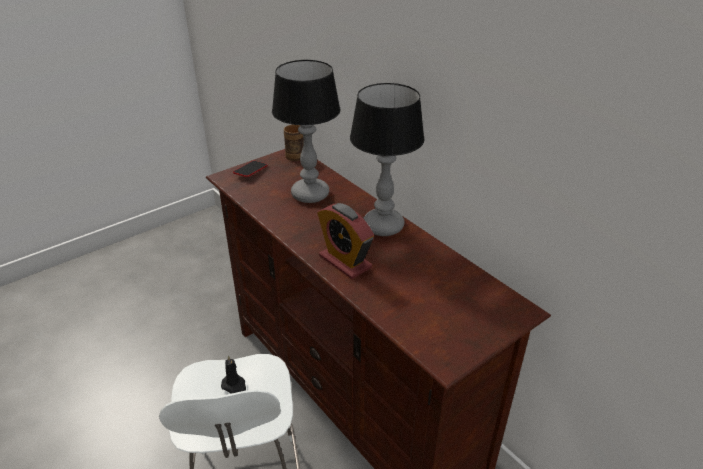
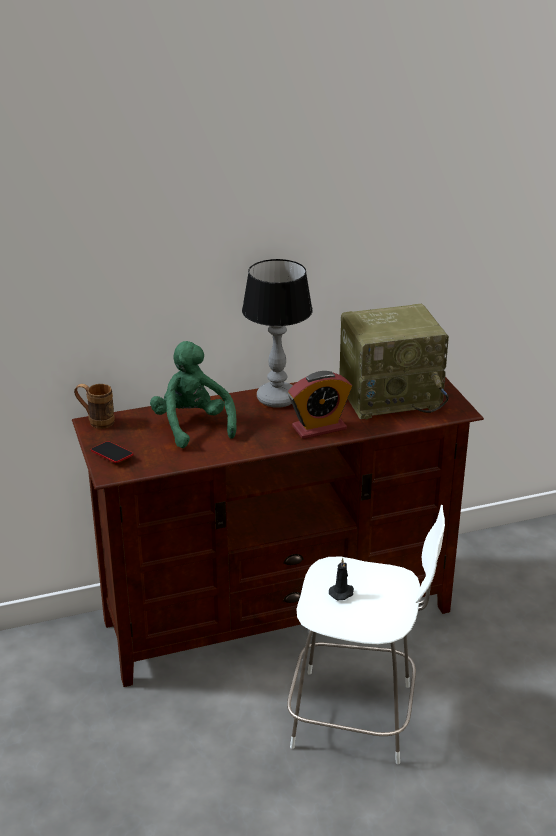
camera: 70 degrees left, 5 degrees down
(311, 194) = (192, 426): table lamp -> green plush toy
(440, 297) = (391, 396): none -> radio

